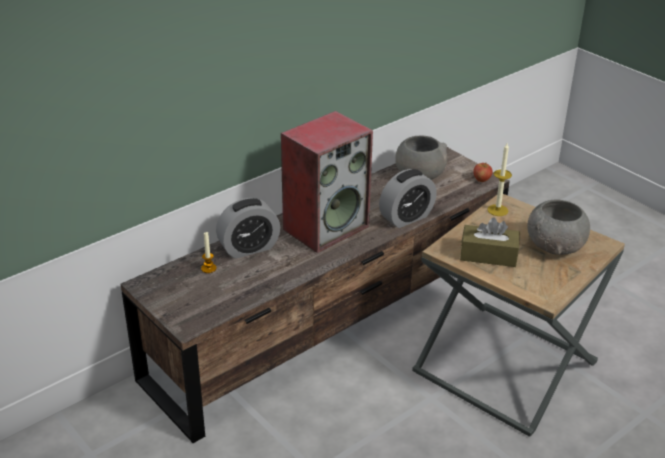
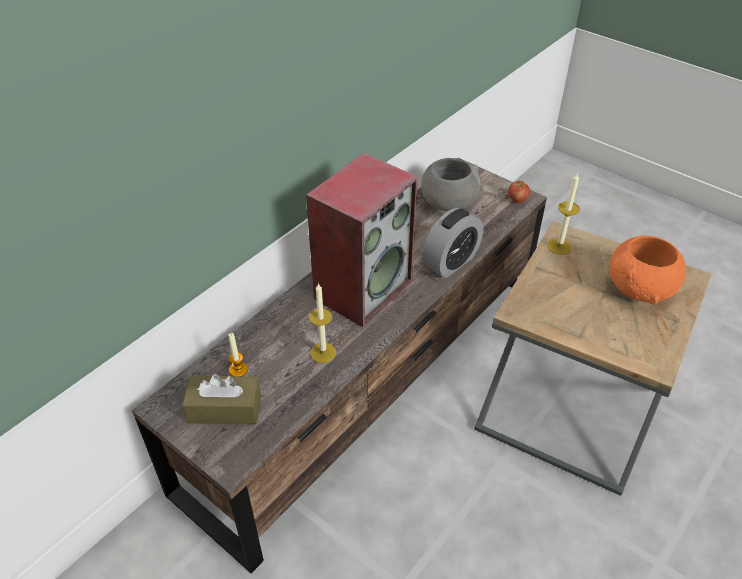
camera: 10 degrees left, 10 degrees up
(249, 248) = (280, 332): alarm clock -> none
(279, 266) = (323, 352): none -> candle
(488, 255) = (570, 312): brown tissue box -> brown tissue box (225, 409)
(555, 247) = (639, 289): grey bowl -> orange bowl

